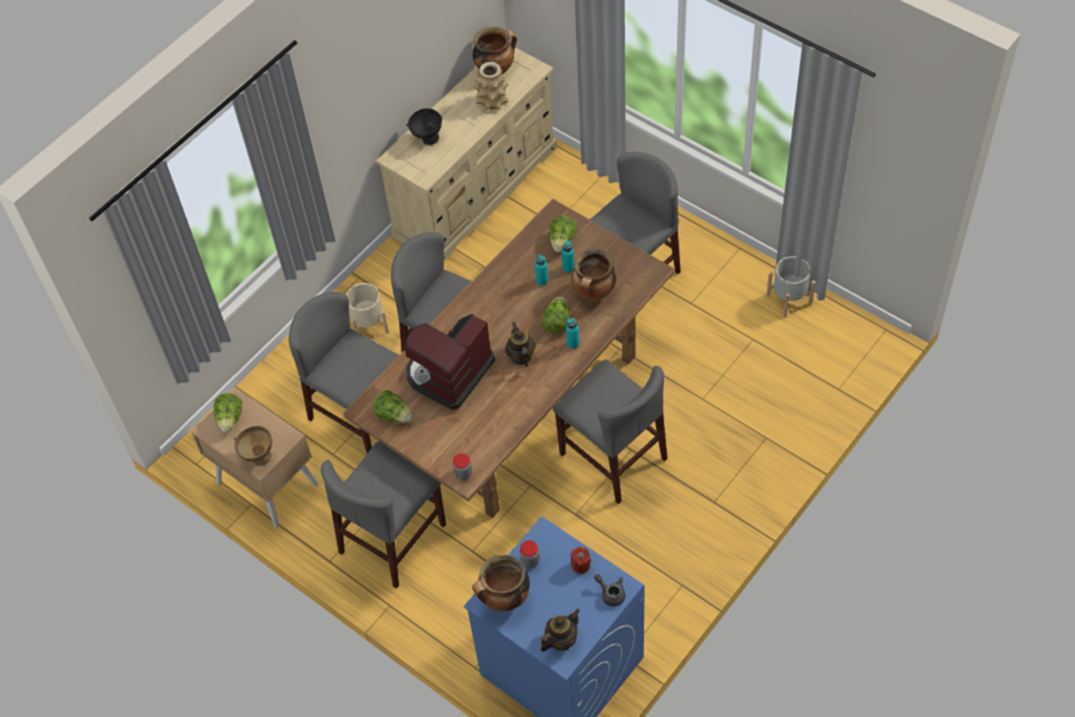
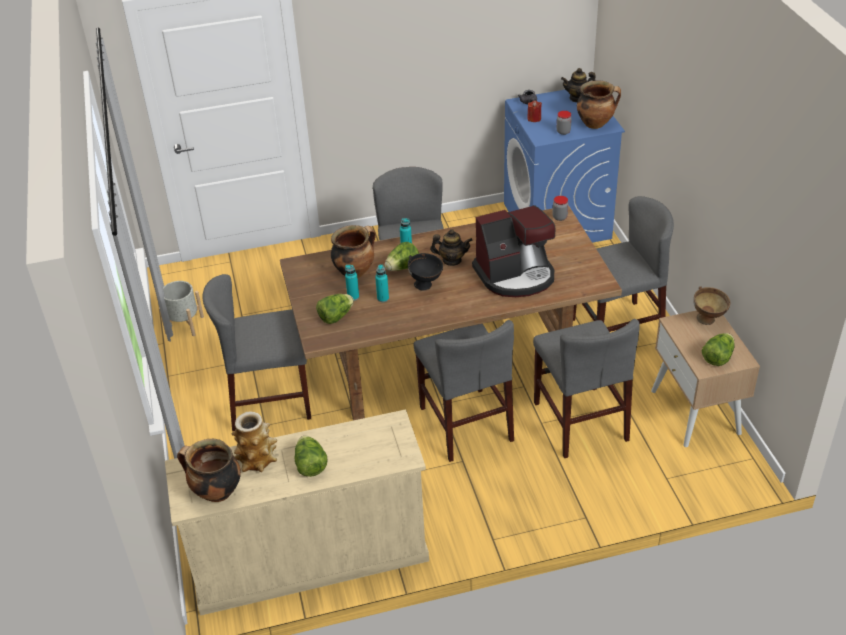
camera: 145 degrees left, 15 degrees down
(368, 325) = (518, 489): beige planter -> none
(394, 415) = (582, 270): lettuce -> lettuce (310, 465)
(426, 139) = (357, 458): black bowl -> black bowl (426, 286)
(521, 356) = (452, 260): teapot -> teapot turned 105 degrees counterclockwise

